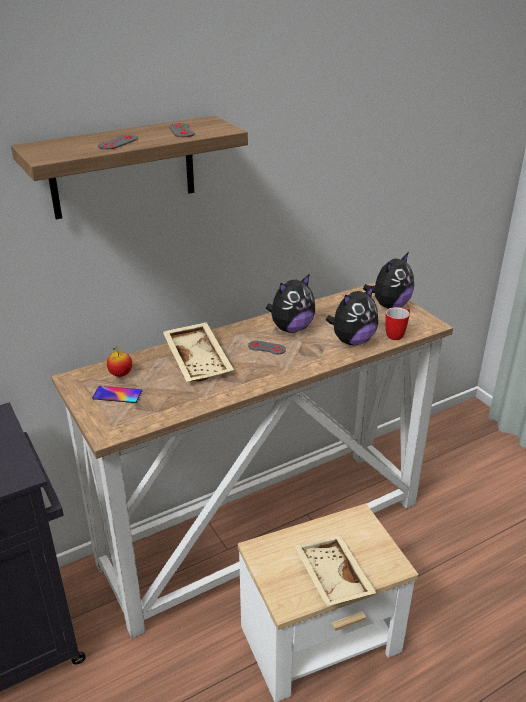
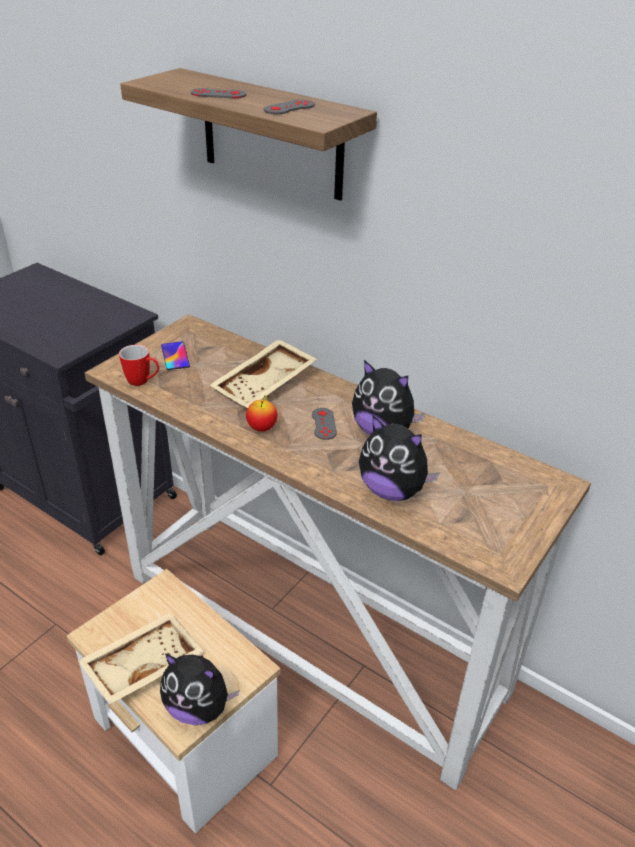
camera: 65 degrees right, 5 degrees up
(120, 374) = (210, 347): apple -> apple (262, 428)
(389, 305) = (522, 508): plush toy -> plush toy (198, 707)
(397, 334) = (444, 532): mug -> mug (143, 382)

